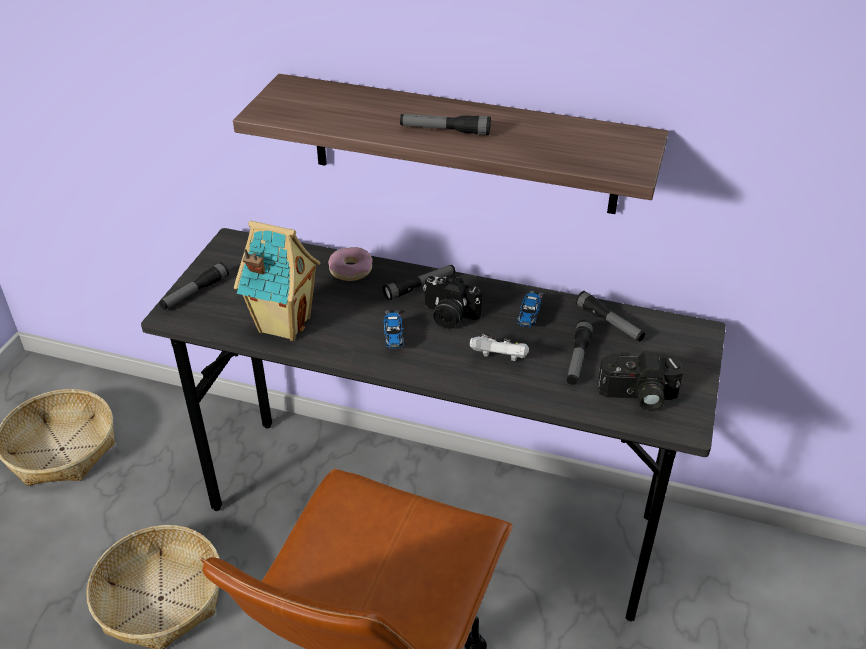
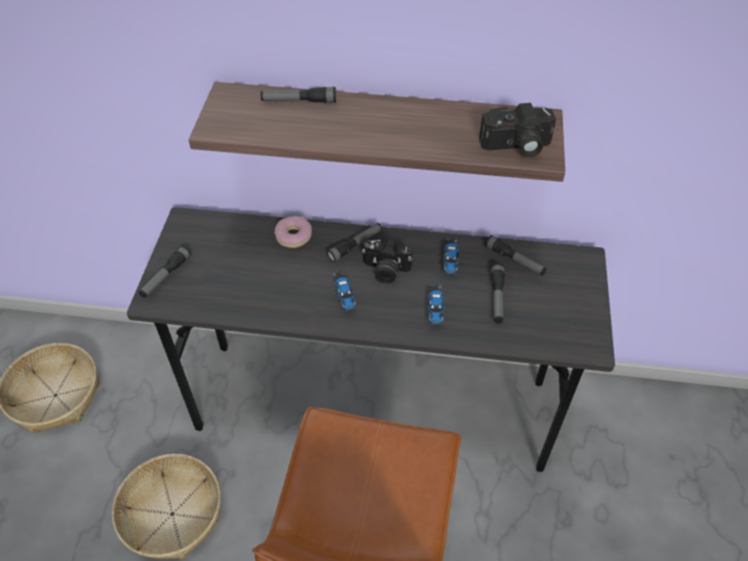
camera: 10 degrees left, 10 degrees up
(283, 324) = (249, 297): toy house -> none
(445, 130) = (377, 131): flashlight -> flashlight (299, 101)
(499, 359) = (435, 307): white game controller -> toy car
(637, 396) = (550, 326): camera -> camera (516, 146)

